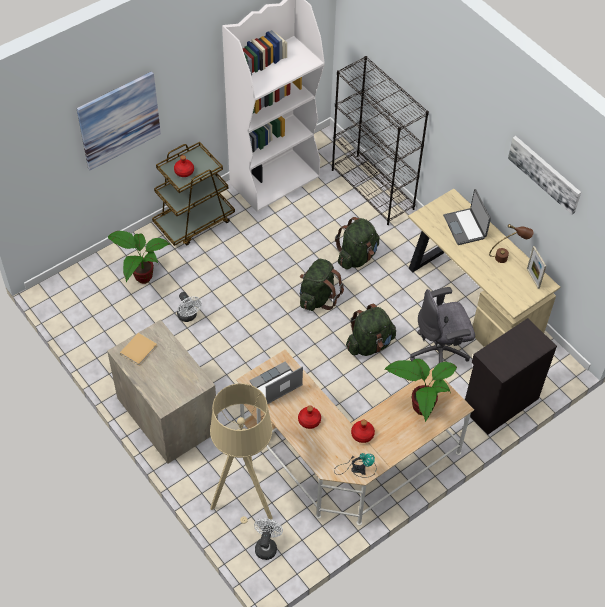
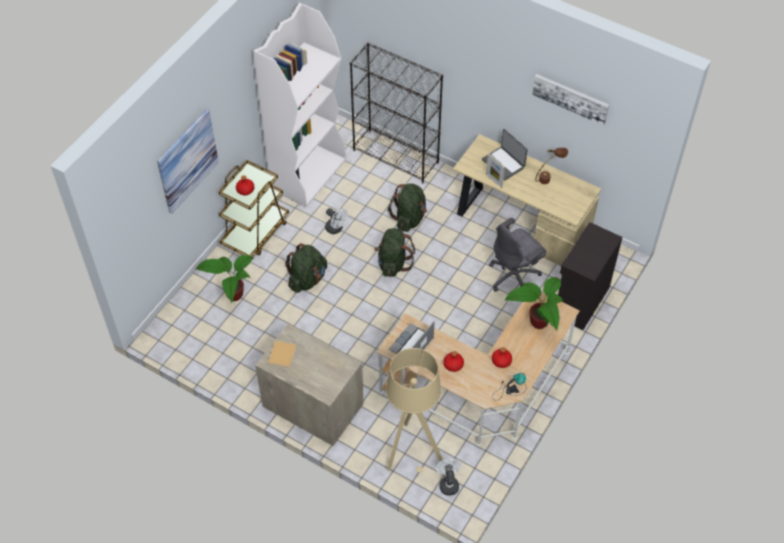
camera: 20 degrees left, 0 degrees up
(188, 316) = (290, 316): white fan -> white fan (336, 229)
(369, 344) = (454, 288): green backpack -> green backpack (307, 279)
(533, 278) = (577, 188): picture frame -> picture frame (494, 181)

